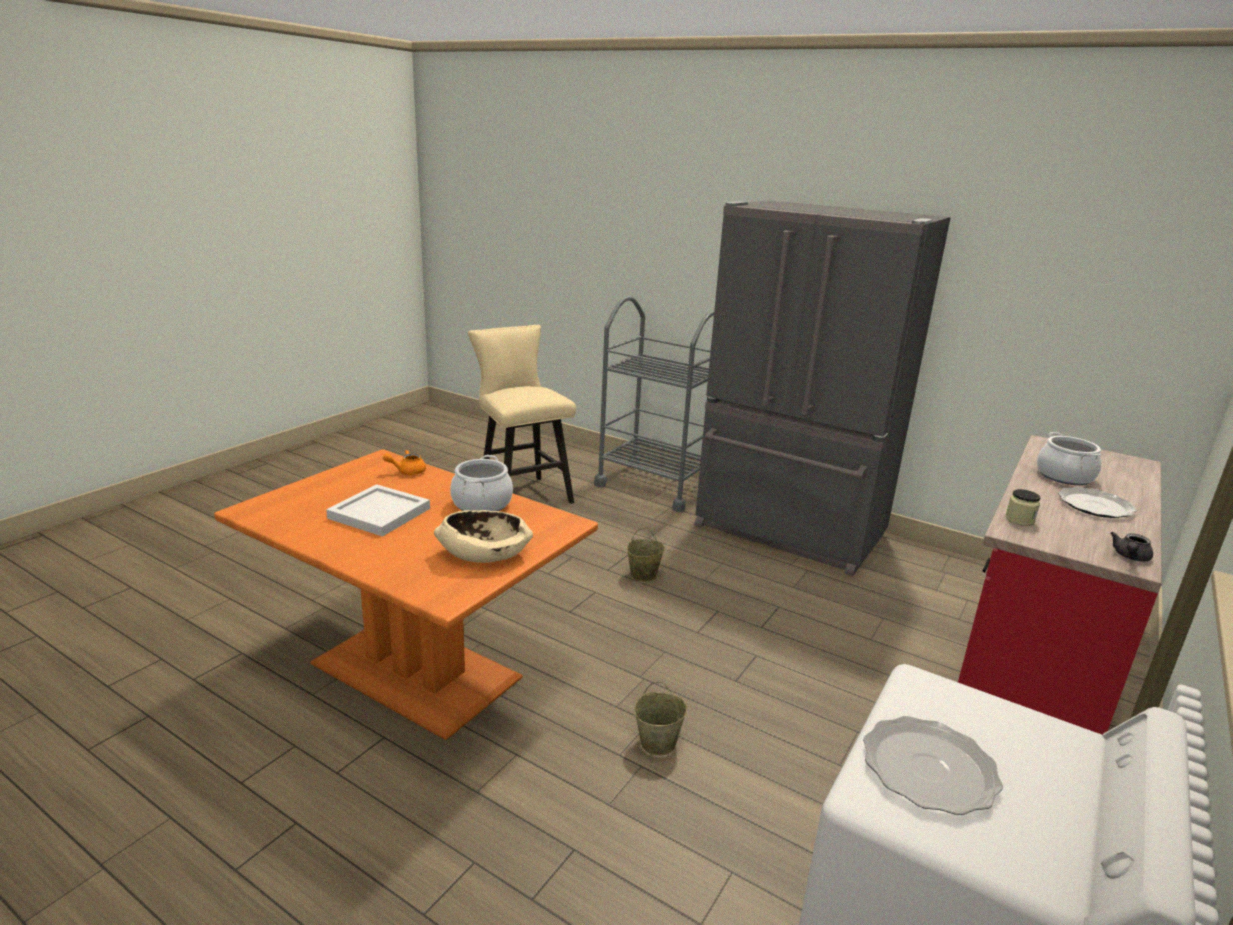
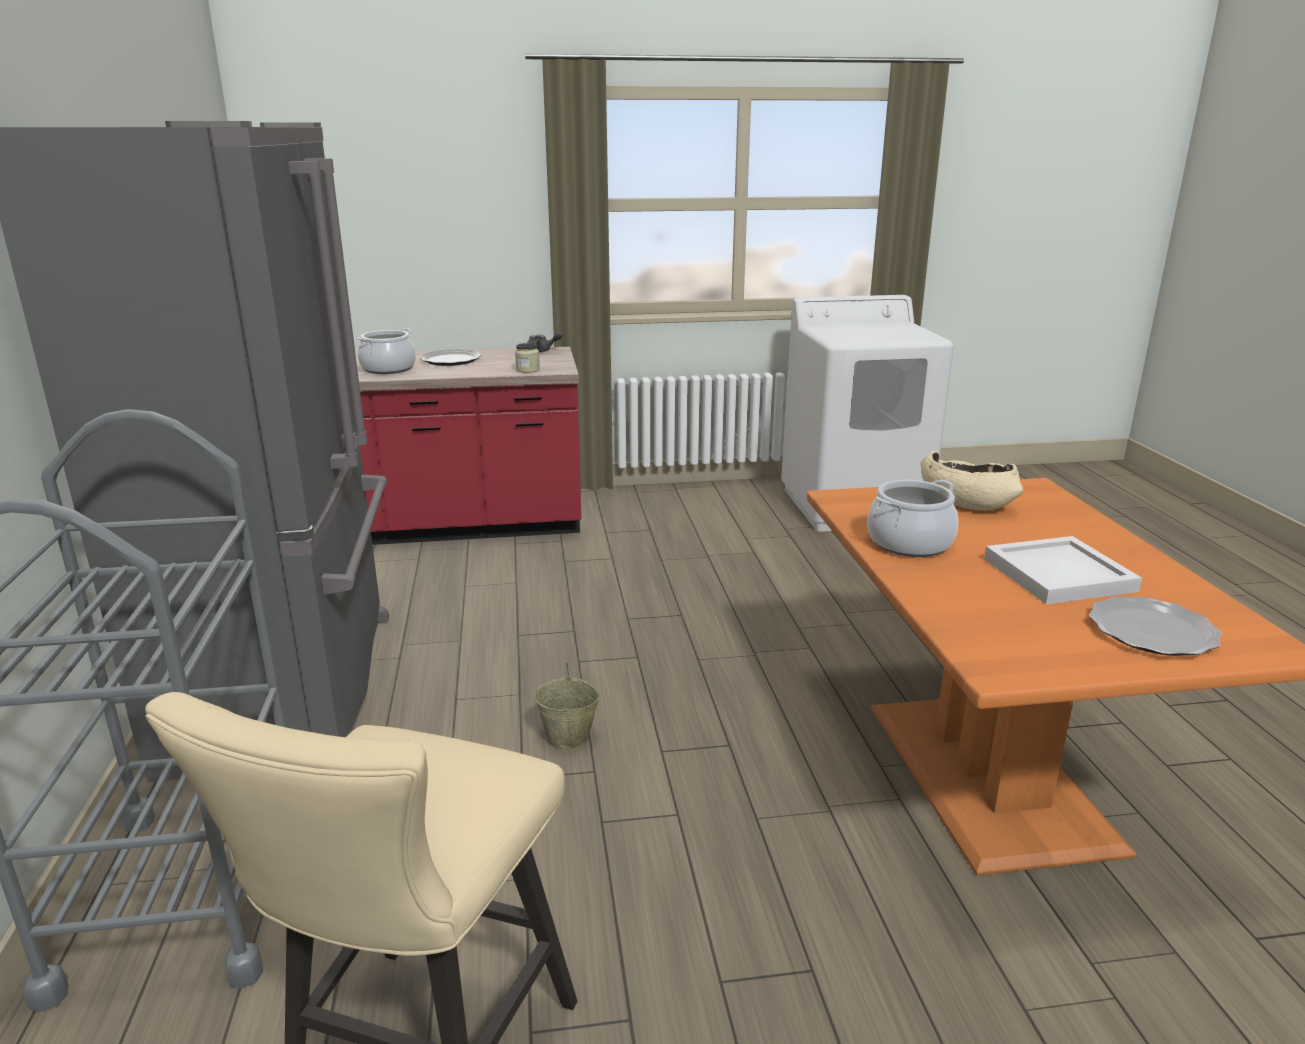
camera: 130 degrees left, 0 degrees up
(407, 471) = (970, 623): orange teapot -> none
(658, 742) = (811, 615): beige bucket -> none
(928, 769) = (895, 335): plate -> plate (1153, 631)

